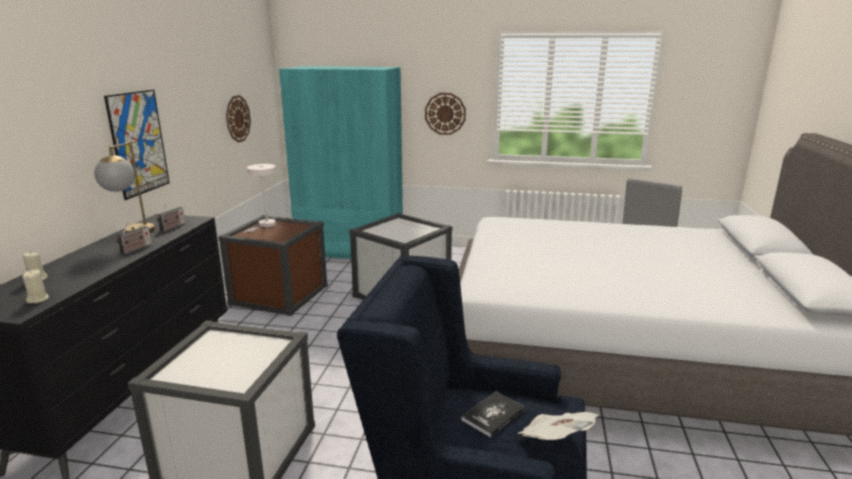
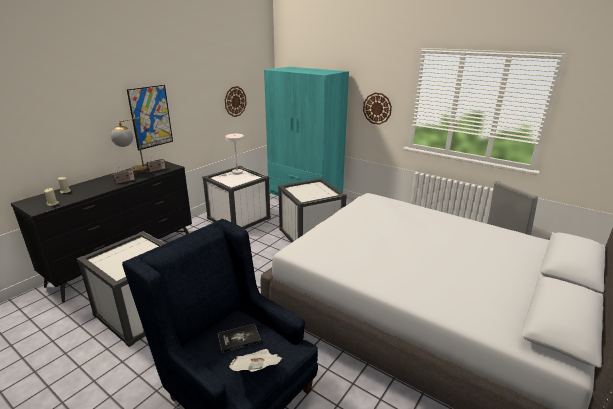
camera: 25 degrees right, 5 degrees up
(279, 295) = (239, 218): brown storage box -> white storage box

